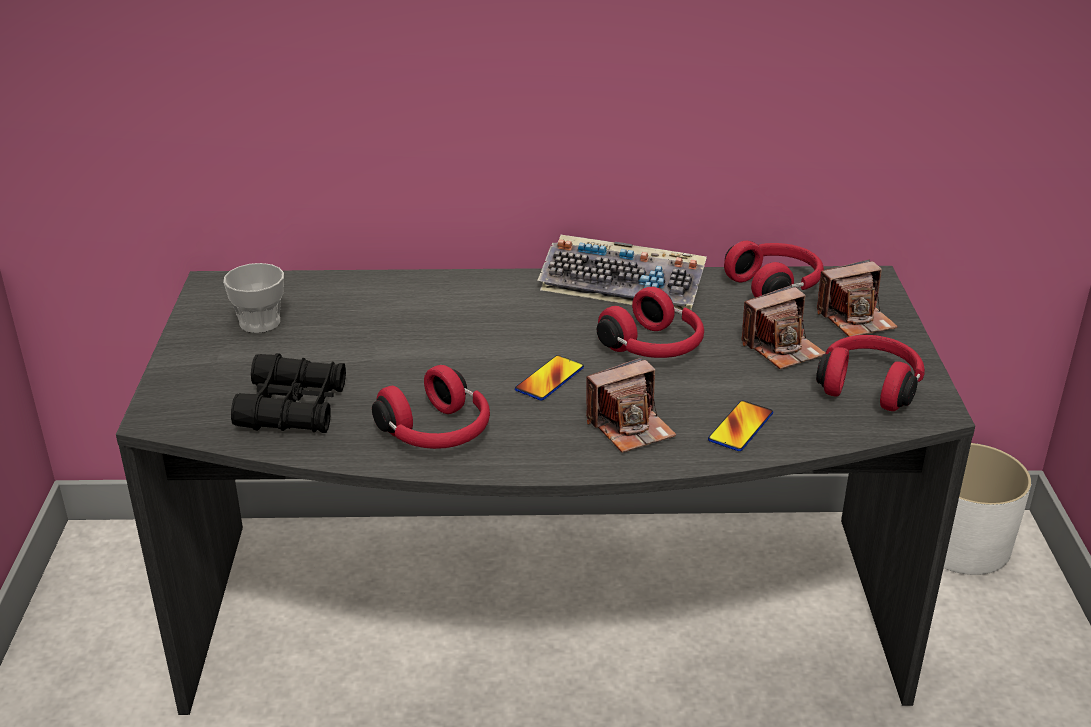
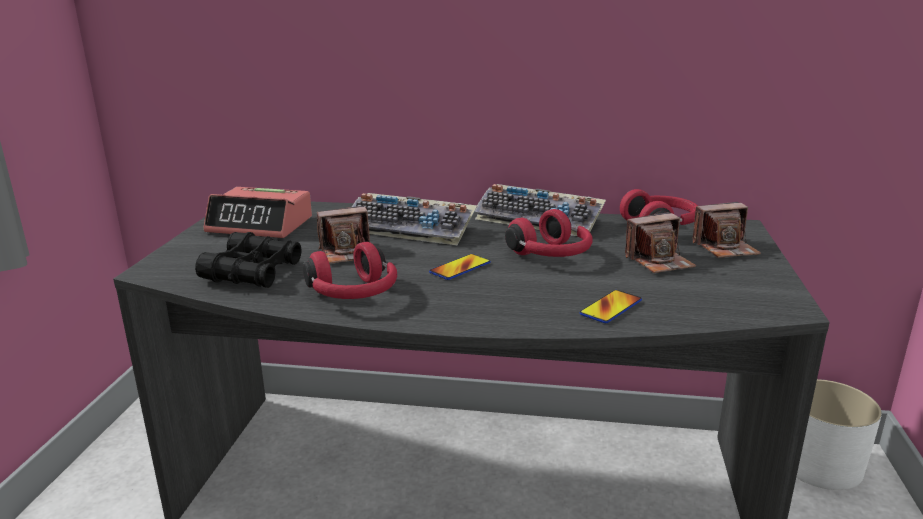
camera: 10 degrees right, 10 degrees down
(260, 322) = (261, 225): cup -> alarm clock
(465, 314) = (412, 229): none -> keyboard
(630, 427) = (515, 301): camera -> camera (348, 253)
(869, 386) = (732, 289): red headphones -> none

